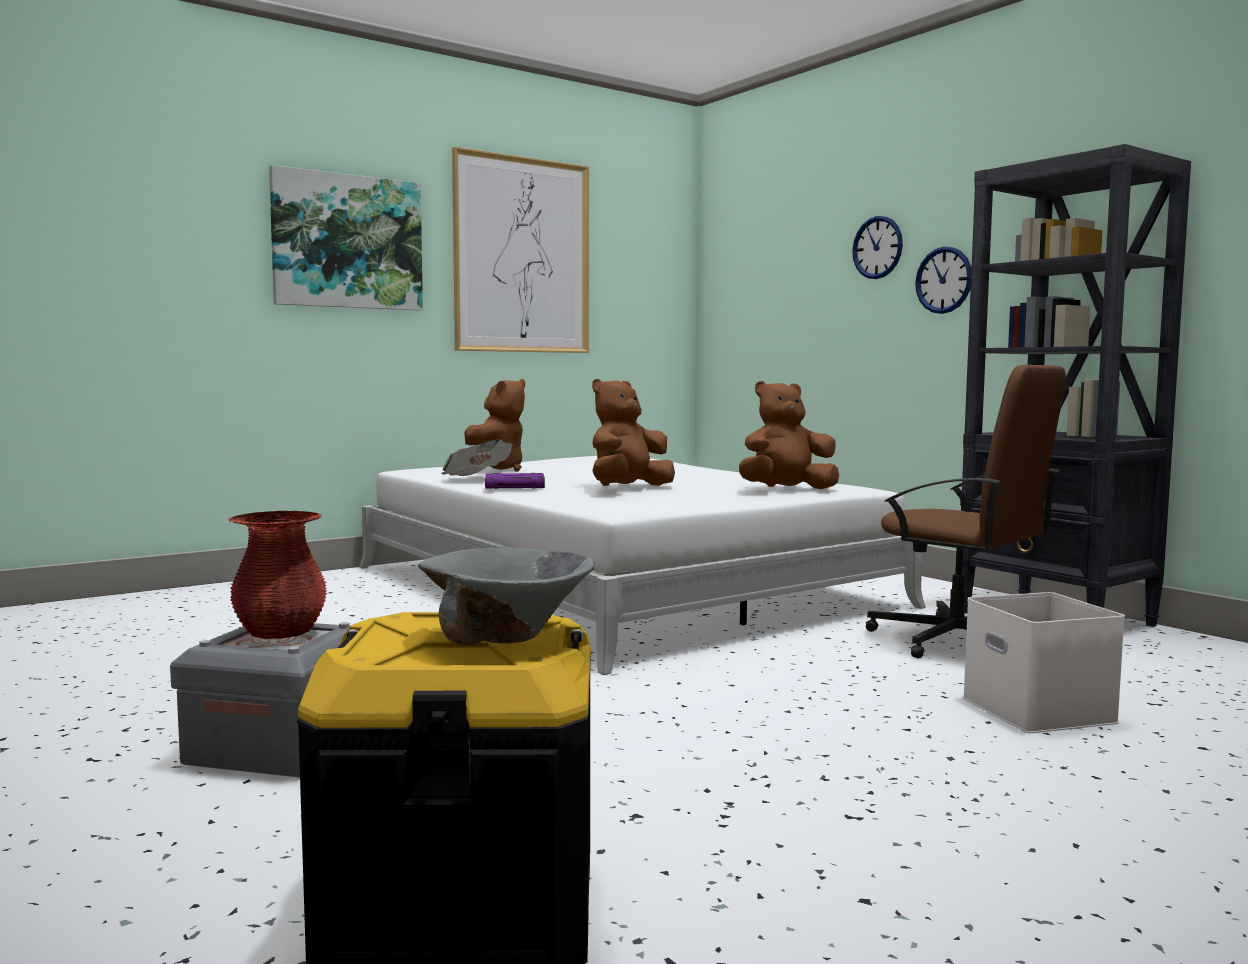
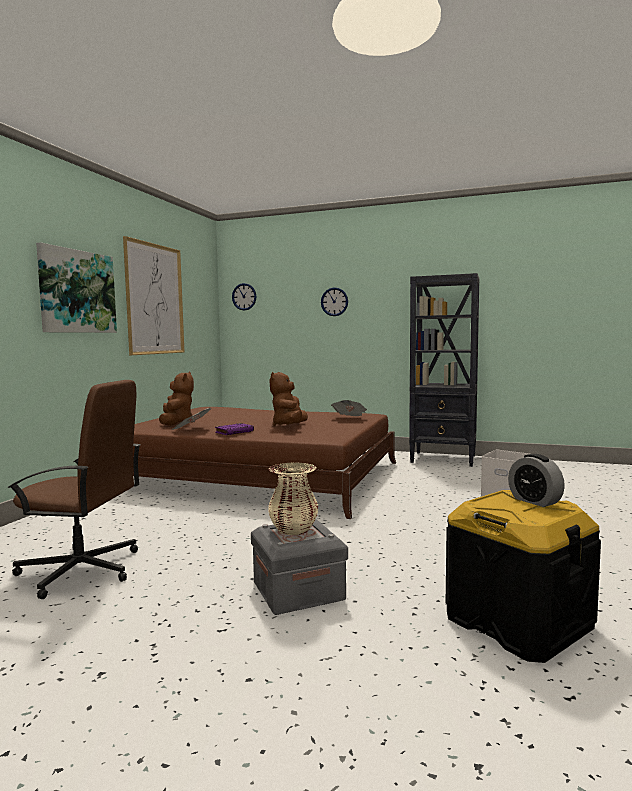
camera: 35 degrees left, 0 degrees up
(280, 632) = (294, 530): red vase -> beige vase
(508, 636) = (534, 501): grey bowl -> alarm clock
(618, 586) = (258, 476): white bed -> brown bed
(786, 490) = (350, 418): brown plush toy -> newspaper
(944, 280) = (370, 318): wall clock -> wall clock (244, 296)
(958, 641) = (434, 474): brown office chair -> brown office chair (81, 570)

